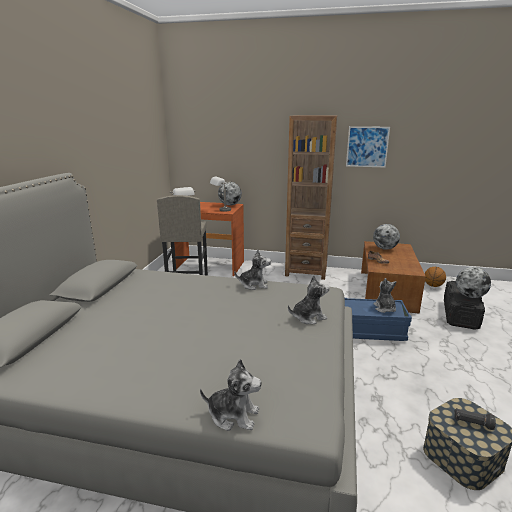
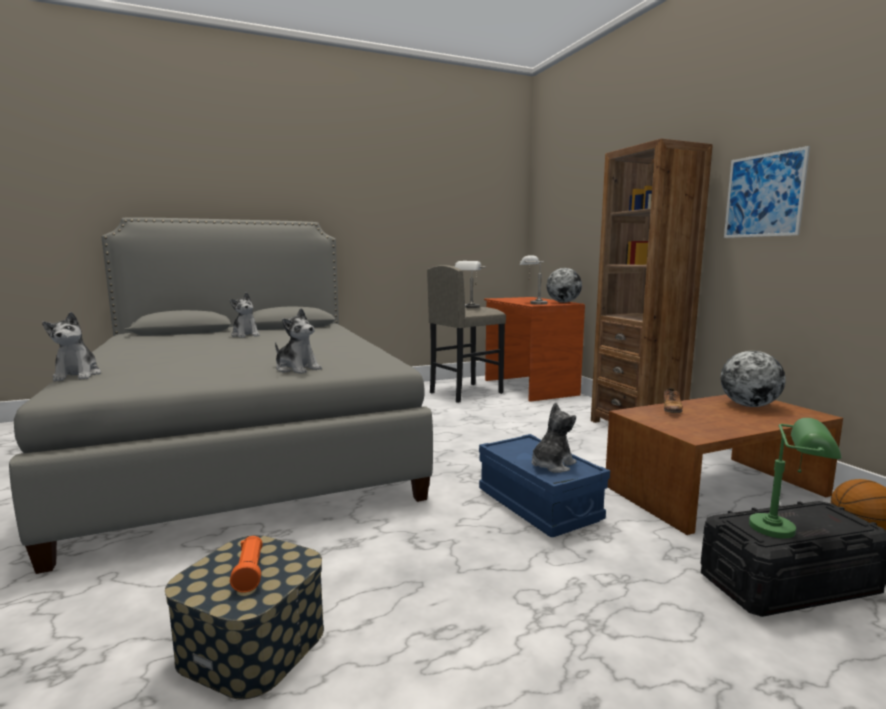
camera: 55 degrees right, 10 degrees down
(254, 285) = (360, 348): plush toy -> plush toy (246, 335)
(470, 296) = (788, 530): globe -> green table lamp
(472, 423) = (250, 573): black flashlight -> orange flashlight

